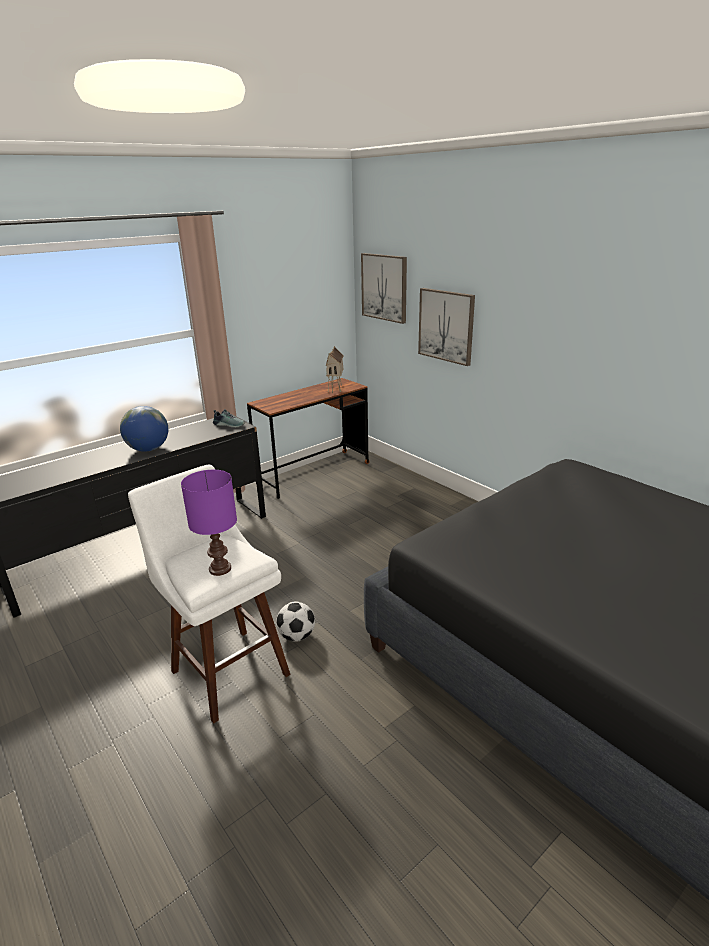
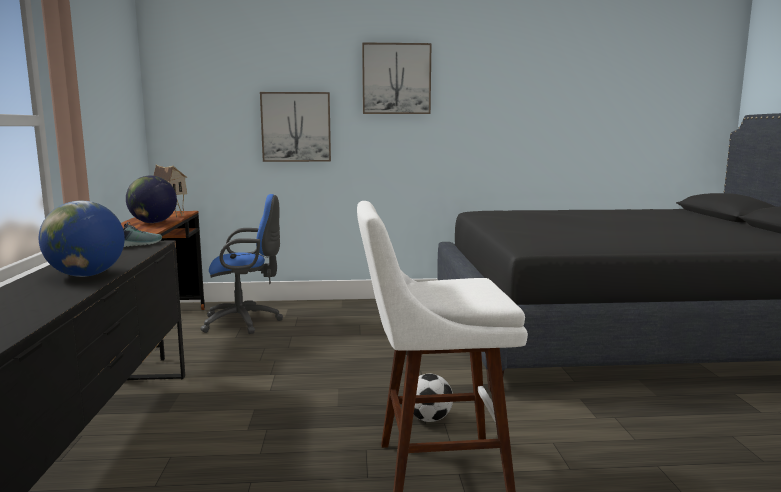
camera: 55 degrees left, 15 degrees down
(219, 569) = (482, 289): purple table lamp -> none
(305, 397) = (153, 223): none -> globe
(367, 488) = (245, 322): none -> blue office chair
(384, 287) = (200, 97): picture -> picture (396, 79)

